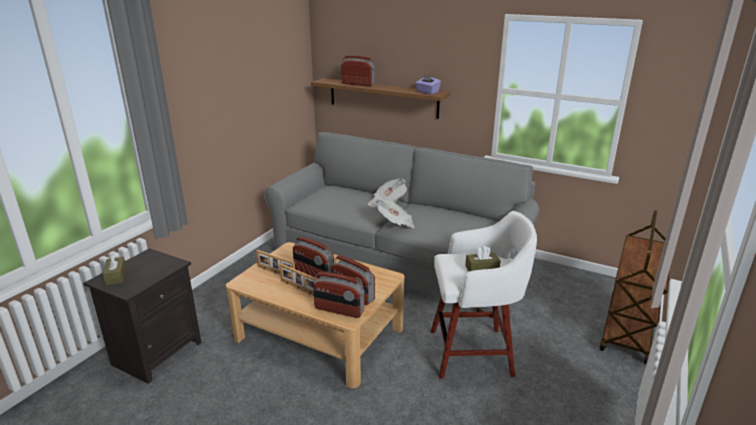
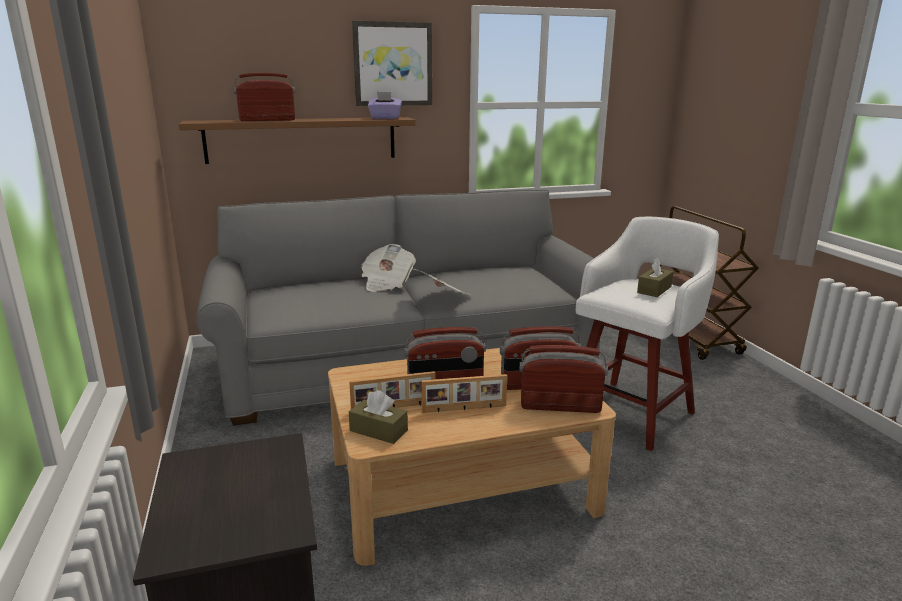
camera: 45 degrees left, 5 degrees down
(116, 276) = (195, 525): brown tissue box -> brown tissue box (378, 430)
(339, 310) = (560, 406): radio -> radio turned 150 degrees counterclockwise
(442, 54) = (393, 64): none -> picture

